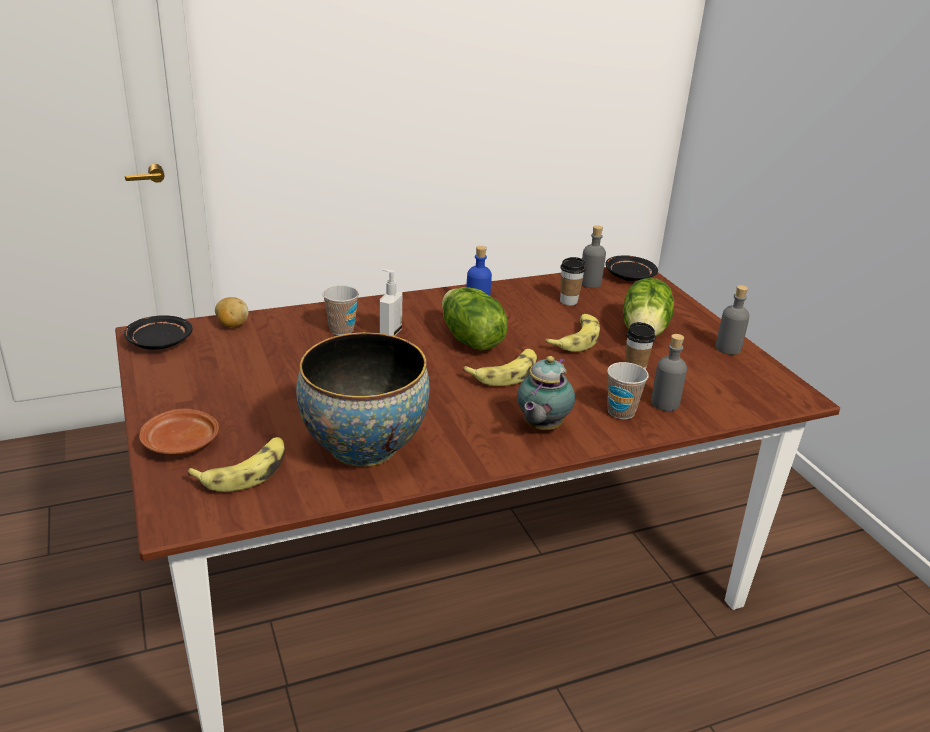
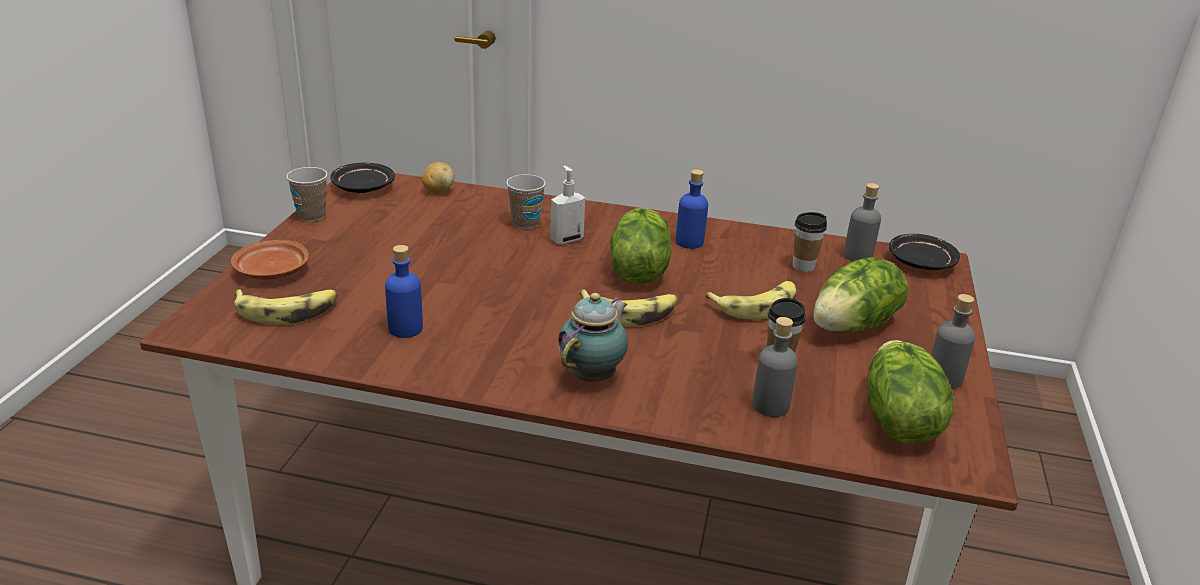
camera: 35 degrees right, 0 degrees up
(364, 447) = (405, 328): bowl -> blue bottle
(540, 427) = (593, 375): teapot -> teapot turned 150 degrees clockwise
(621, 412) = (704, 394): cup -> cup (311, 216)
(736, 384) = (896, 420): none -> lettuce

